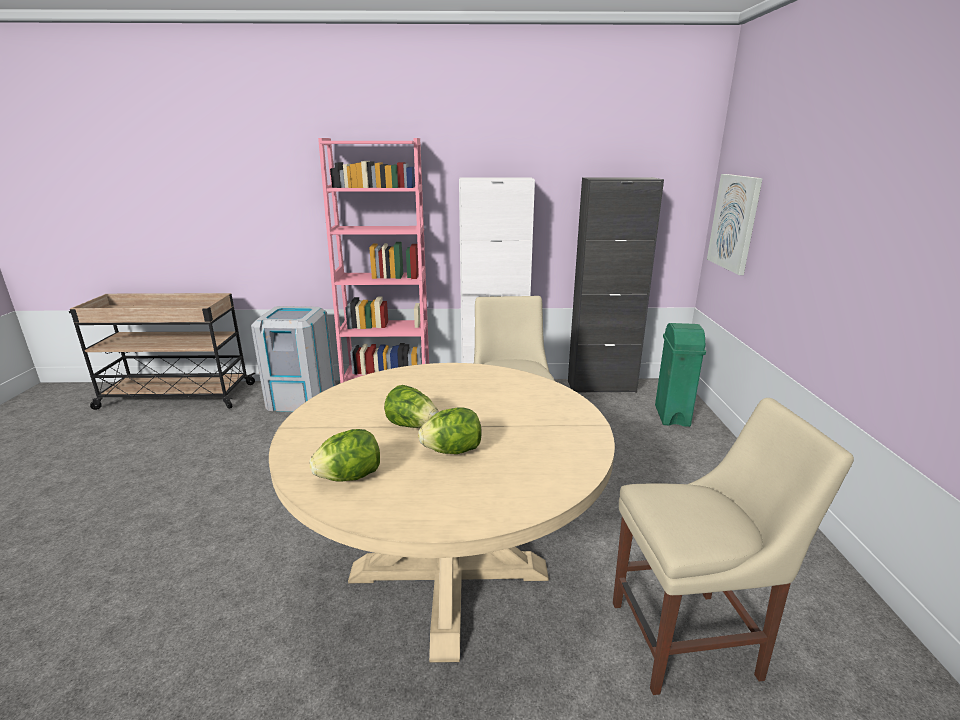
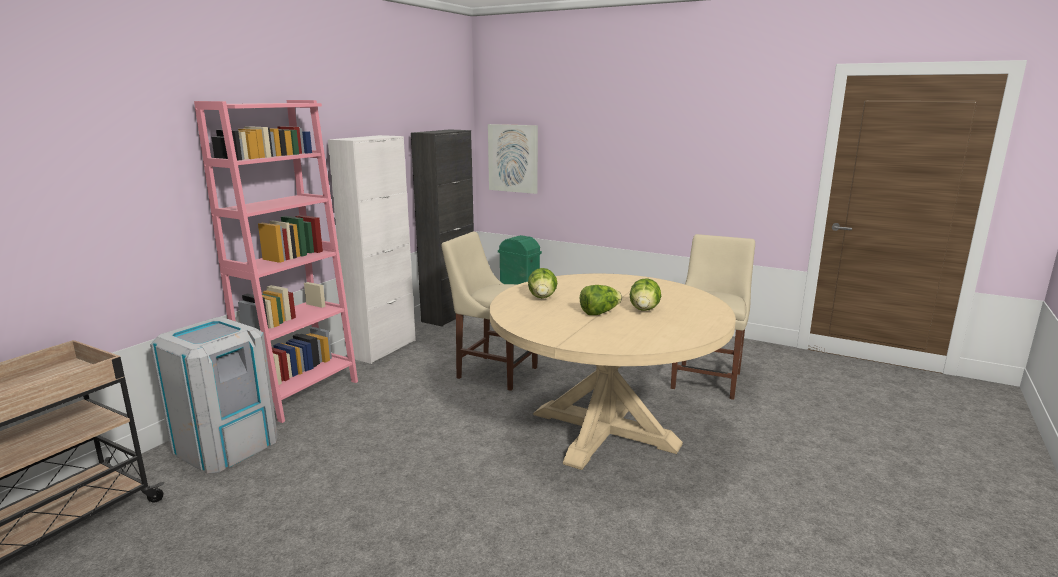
camera: 60 degrees left, 5 degrees down
(350, 477) = (652, 335): lettuce -> lettuce (542, 297)

